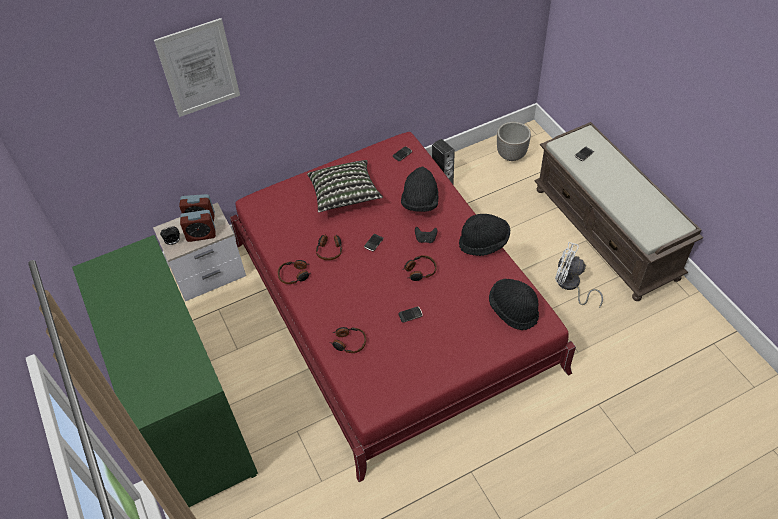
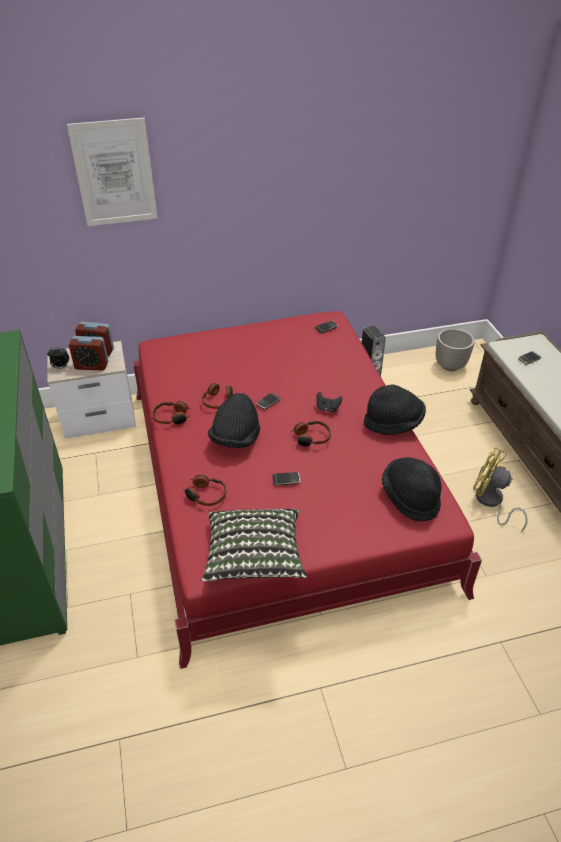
camera: 10 degrees right, 10 degrees down
(344, 195) = (253, 354): pillow -> pillow (254, 556)
(420, 202) = (332, 373): black hat -> black hat (235, 438)
(570, 286) = (491, 502): white fan -> yellow fan

